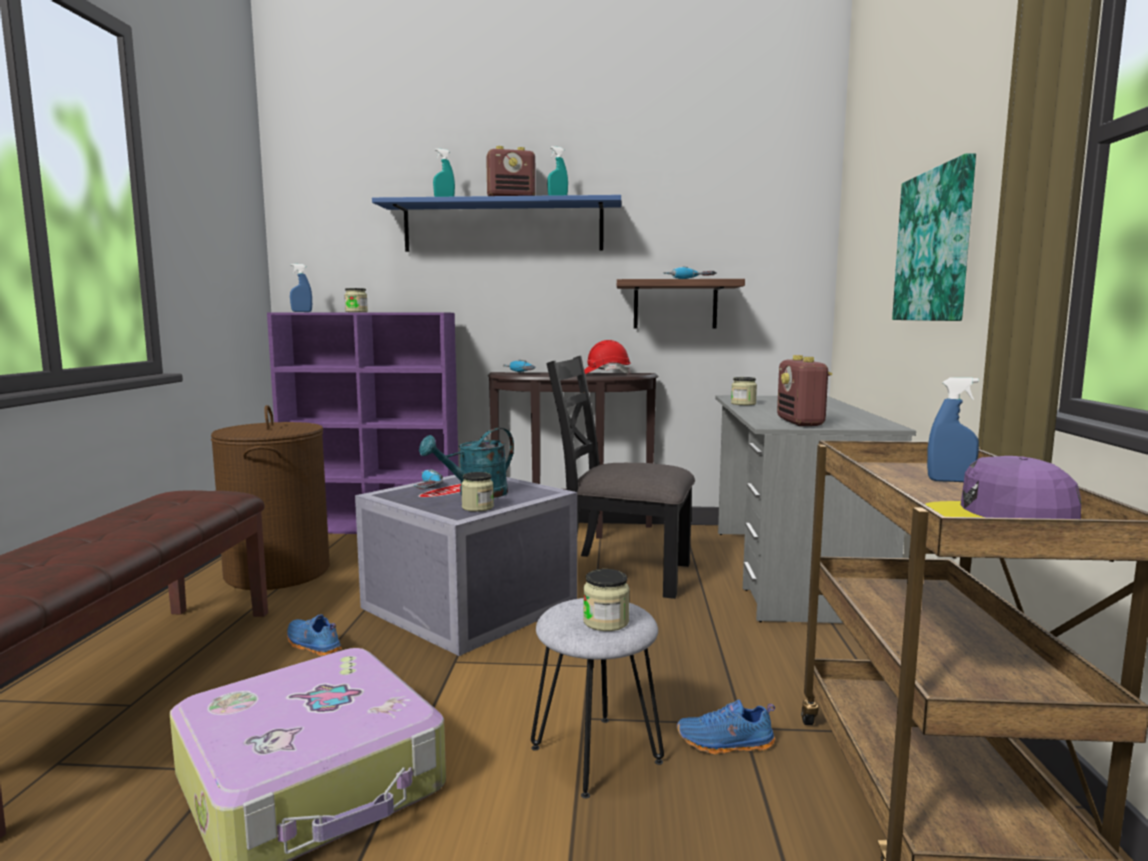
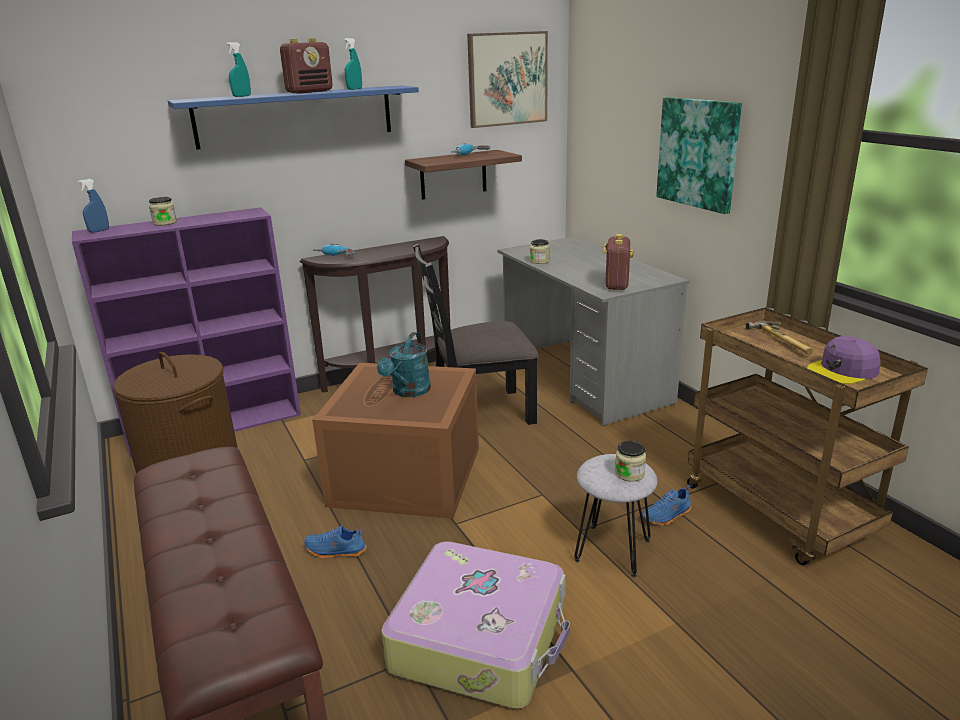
camera: 30 degrees left, 15 degrees up
(425, 488) = (356, 395): power drill -> none
(469, 607) = (408, 477): grey storage box -> brown storage box
(477, 507) = (433, 405): jar -> none
(605, 374) = (412, 246): red hard hat -> none
(753, 201) = (507, 79): none -> picture
(800, 422) = (616, 284): radio -> radio turned 135 degrees counterclockwise
(950, 481) = (785, 341): blue spray bottle -> hammer

